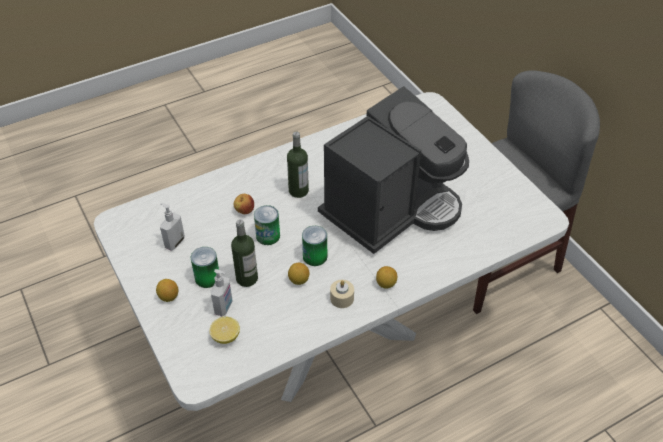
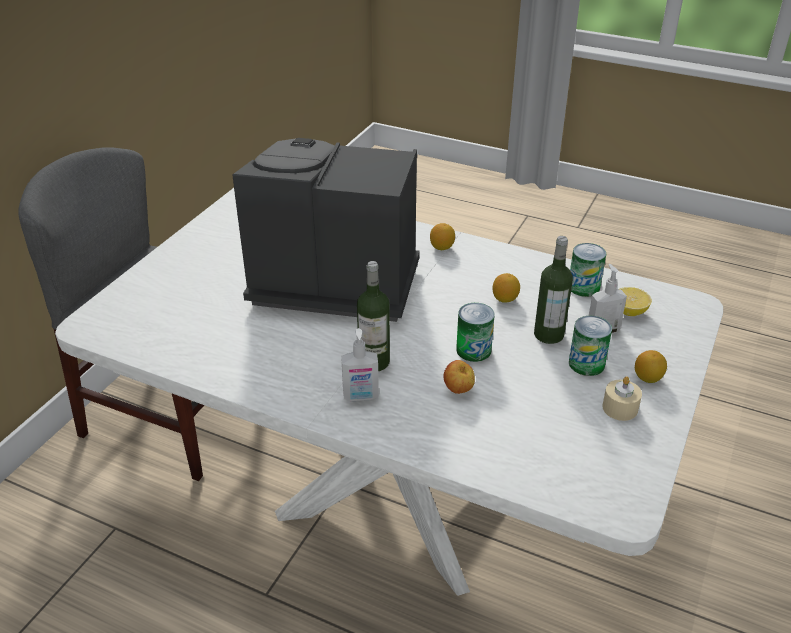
camera: 125 degrees left, 10 degrees down
(174, 242) = (578, 423): soap dispenser -> soap dispenser (360, 396)
(315, 256) = (461, 303): can -> can (583, 287)
(342, 298) = (491, 264): beige candle -> beige candle (620, 408)

